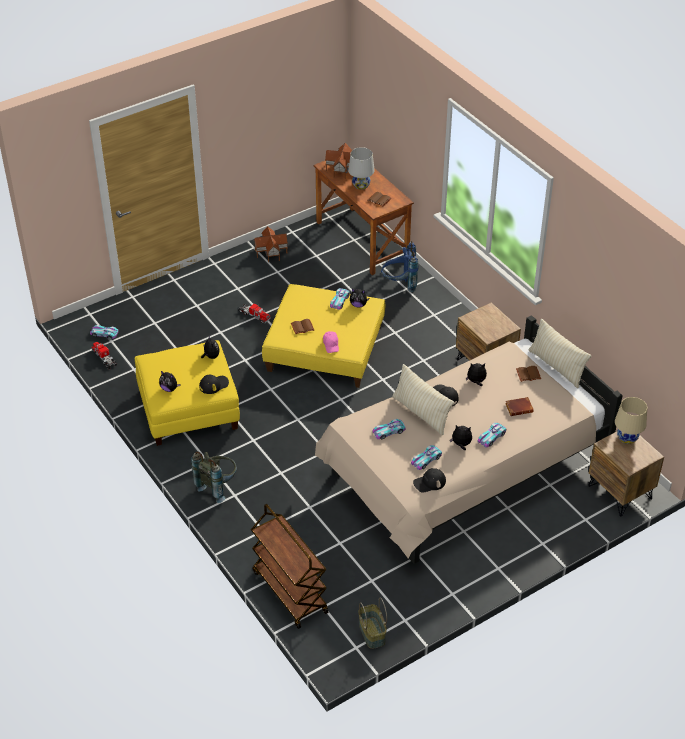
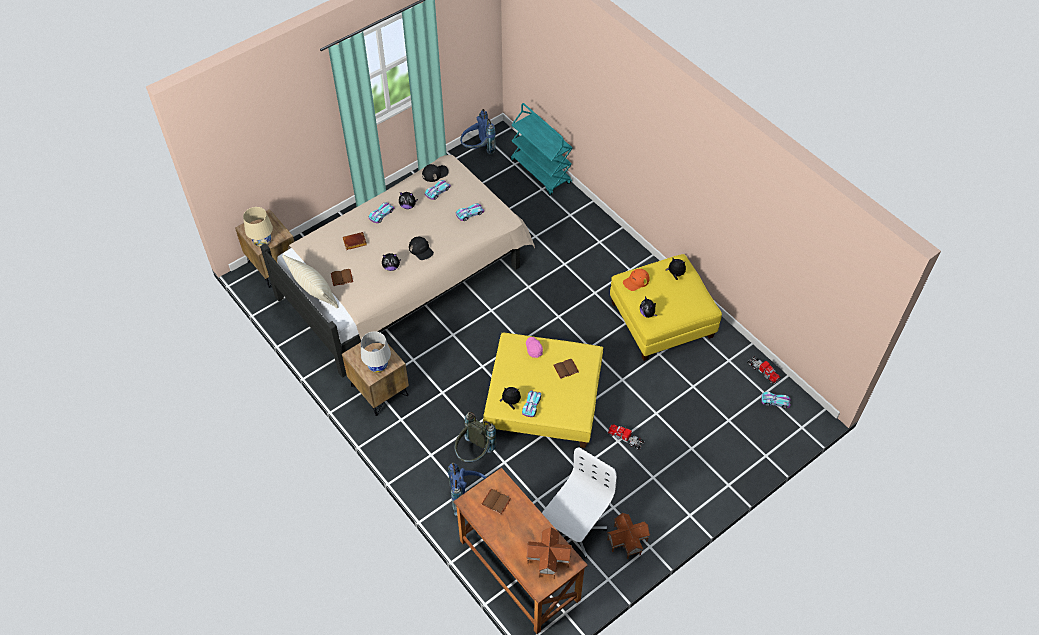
camera: 175 degrees right, 10 degrees up
(214, 385) = (636, 281): black cap -> orange cap
(217, 486) = (615, 248): grey backpack -> grey backpack (474, 454)
(289, 592) = (541, 172): brown cart -> turquoise cart
(313, 260) = (574, 530): none -> white office chair
(361, 185) = (521, 527): white table lamp -> white table lamp (378, 366)
(371, 633) = (478, 149): basket -> blue backpack
(421, 413) = (442, 232): beige pillow -> none

